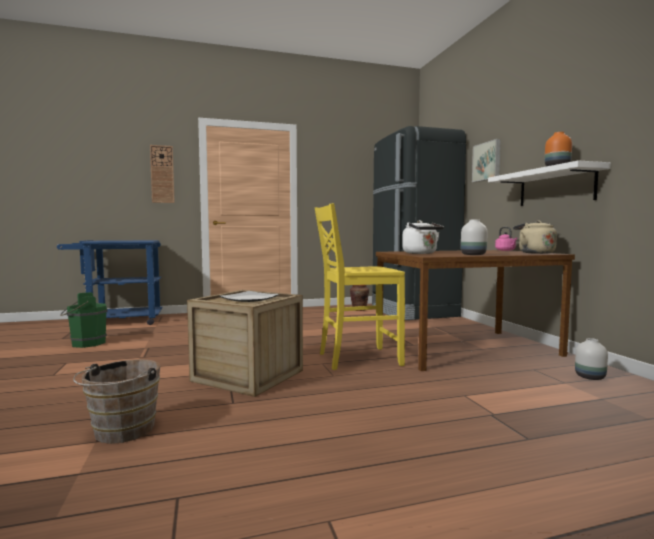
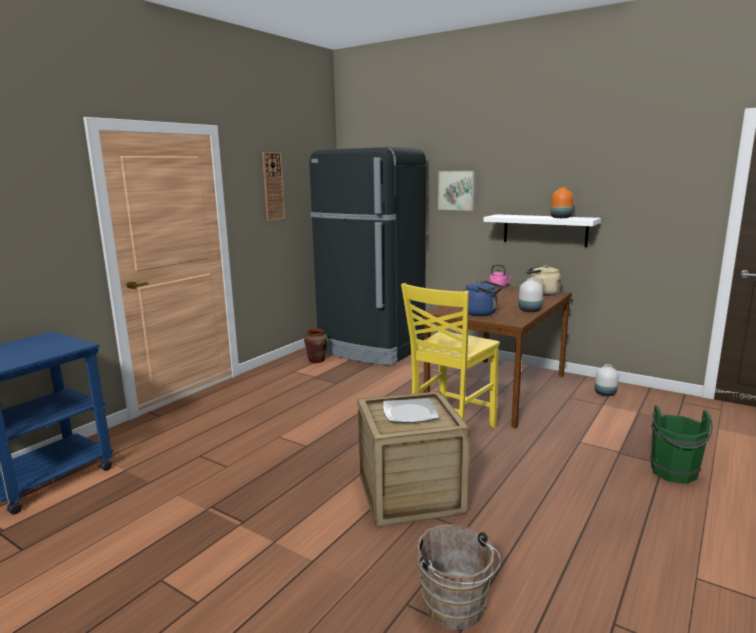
camera: 40 degrees left, 10 degrees up
(85, 344) = (96, 540): green bucket -> green bucket (674, 474)
(162, 174) = (39, 219): wall clock -> wall clock (273, 186)
(421, 253) = (482, 313): white kettle -> blue kettle

